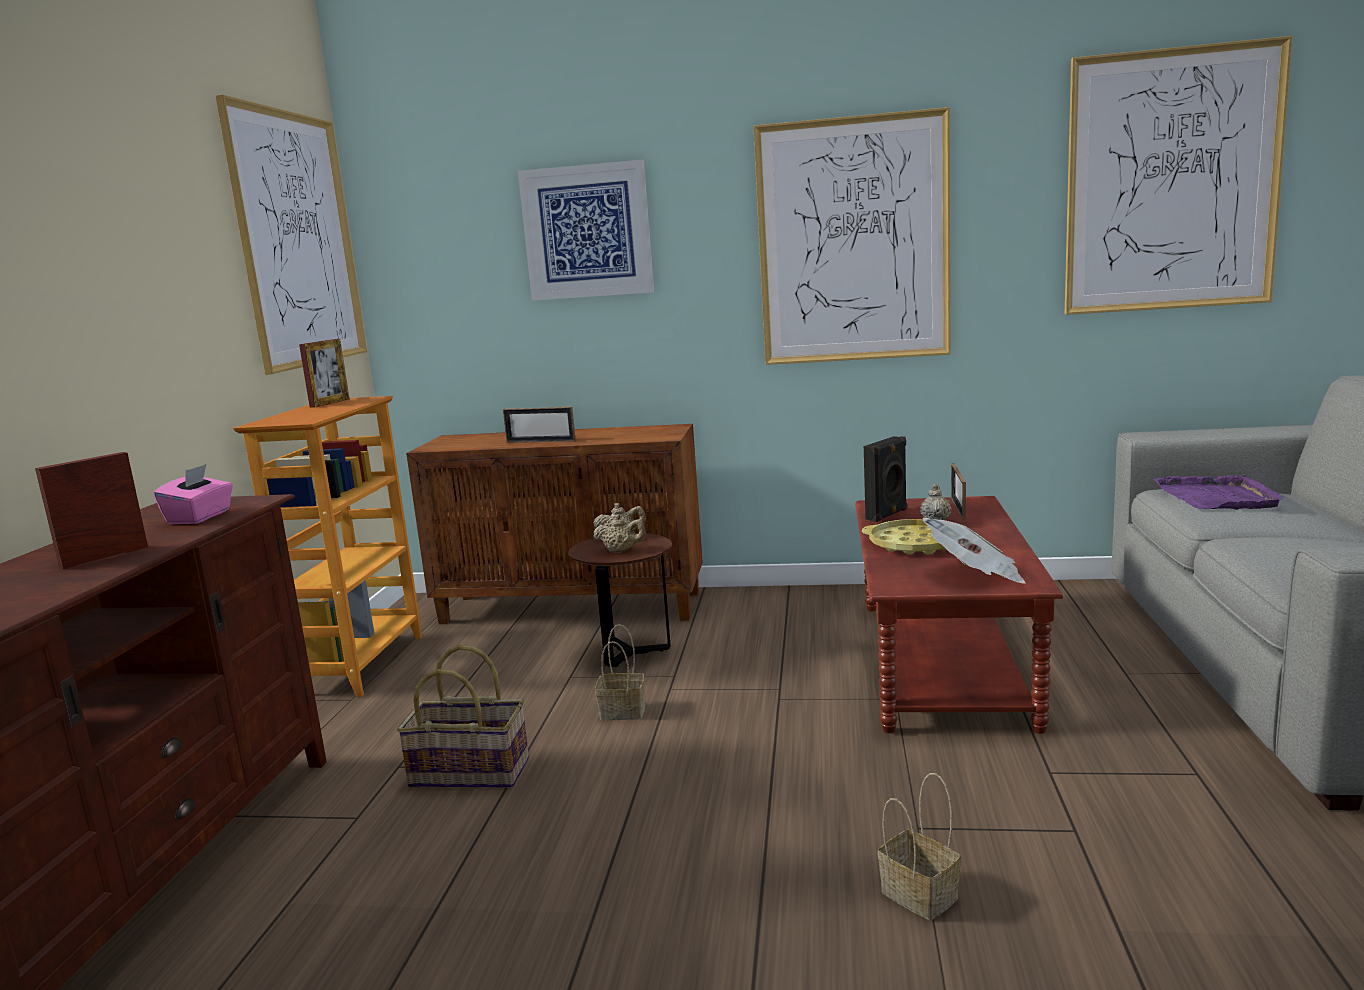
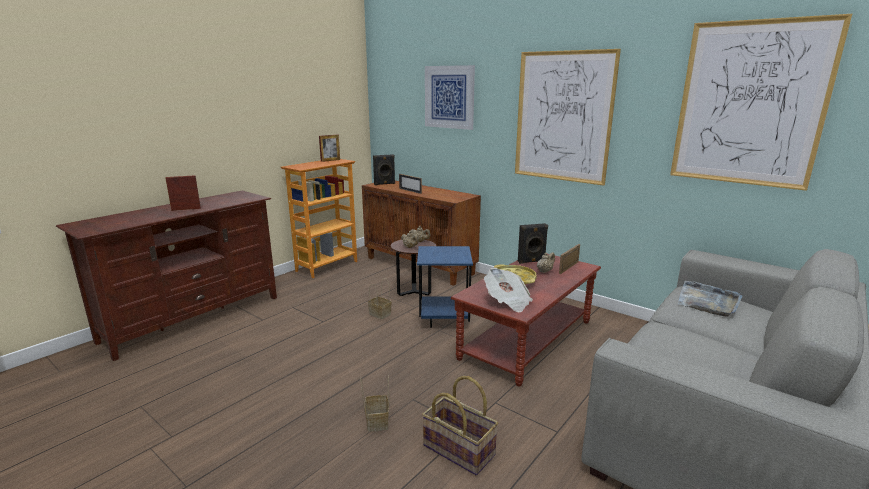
camera: 30 degrees right, 5 degrees up
(200, 517) = (232, 200): pink tissue box -> none
(297, 240) = (332, 91): picture -> none
(455, 442) = (384, 184): none -> black speaker
(471, 771) = (309, 317): basket -> basket (460, 449)
(760, 679) = (444, 319): none -> blue side table
(1218, 497) = (708, 301): purple tray -> grey tray

